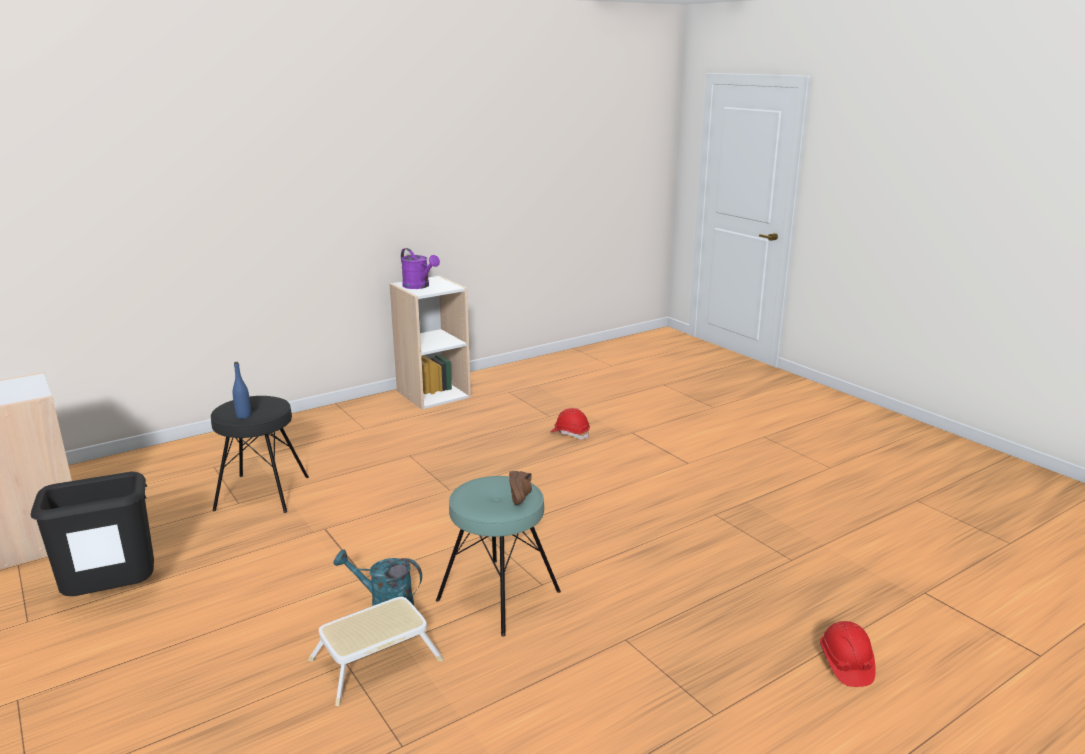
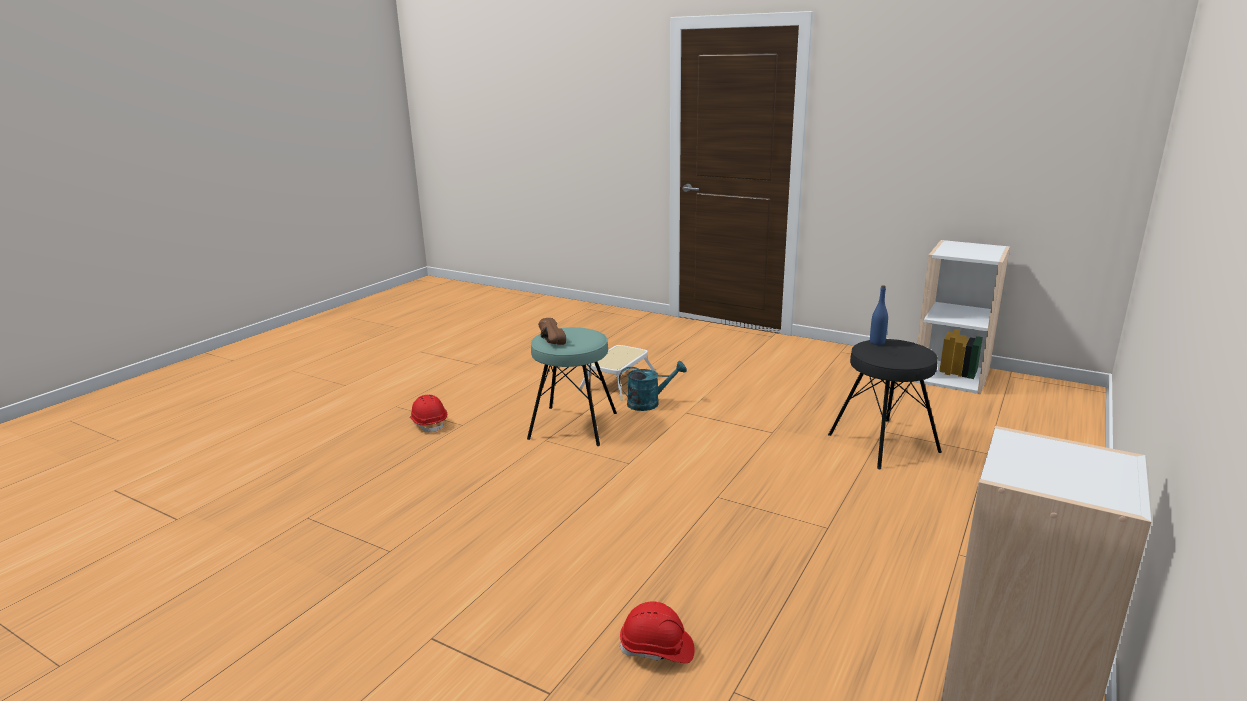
camera: 155 degrees right, 0 degrees up
(112, 599) = (821, 367): black trash can -> none
(419, 286) = (1066, 458): purple watering can -> none
(845, 664) = (293, 447): red hard hat -> red hard hat (429, 423)

